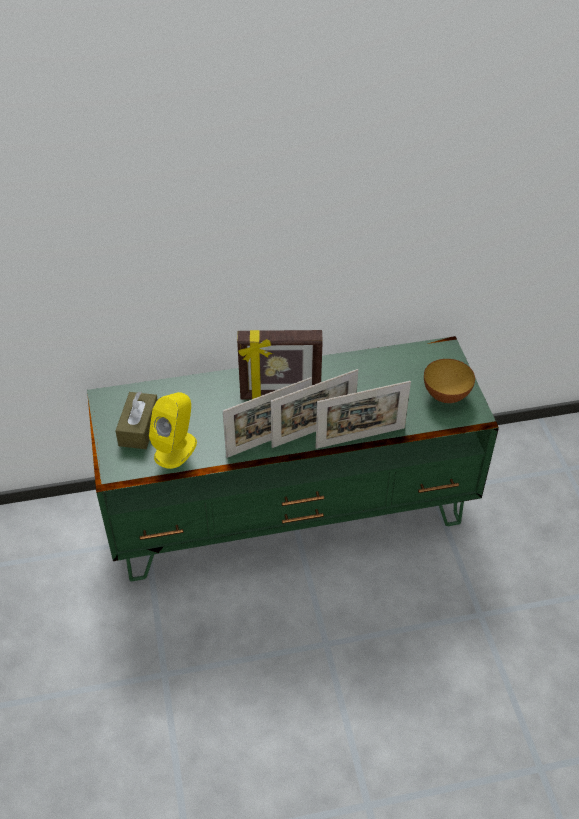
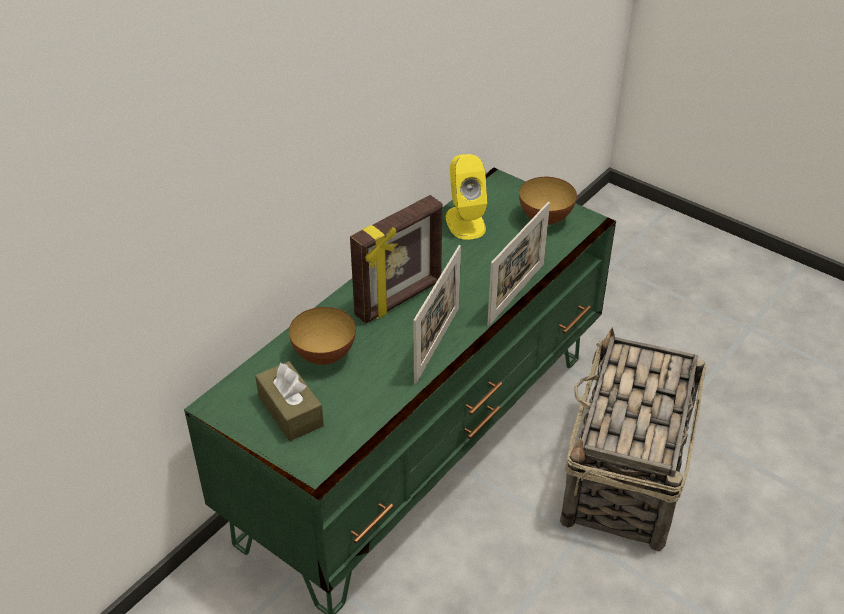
camera: 40 degrees left, 5 degrees down
(176, 449) = (354, 407): yellow speaker -> yellow speaker (465, 222)
(195, 405) = (324, 356): none -> bowl
(313, 431) = (468, 312): picture frame -> none
(402, 627) = (625, 476): none -> basket

